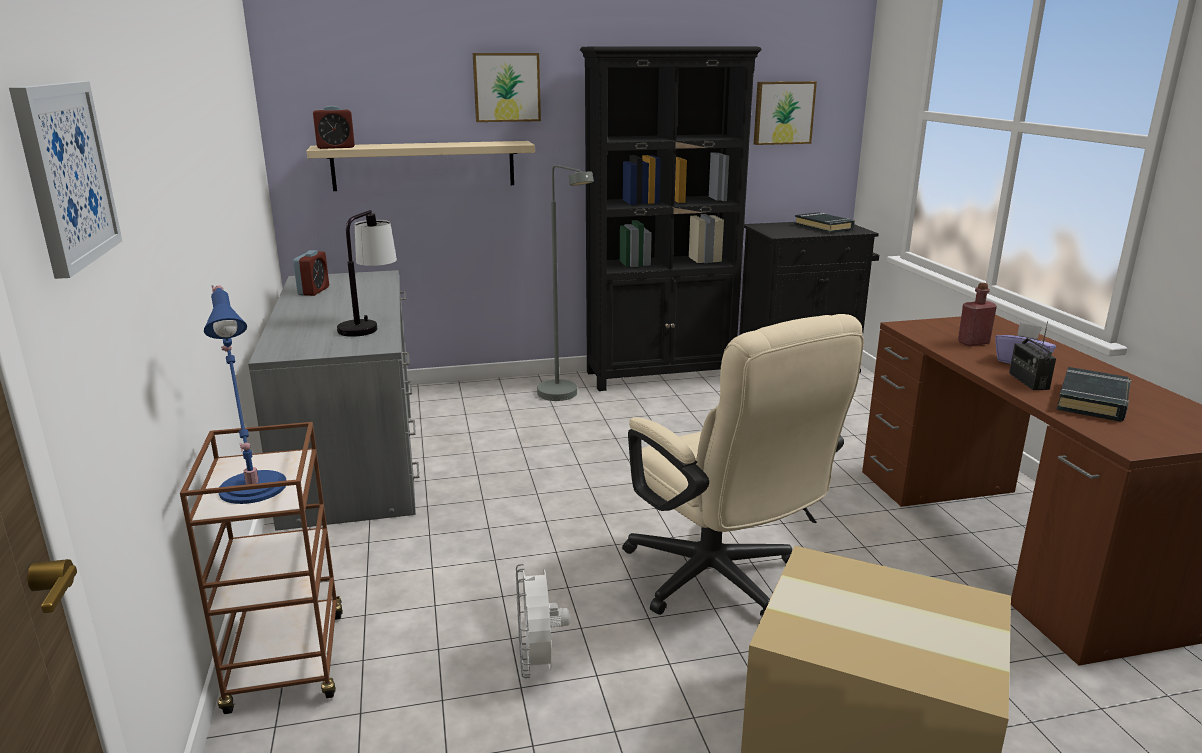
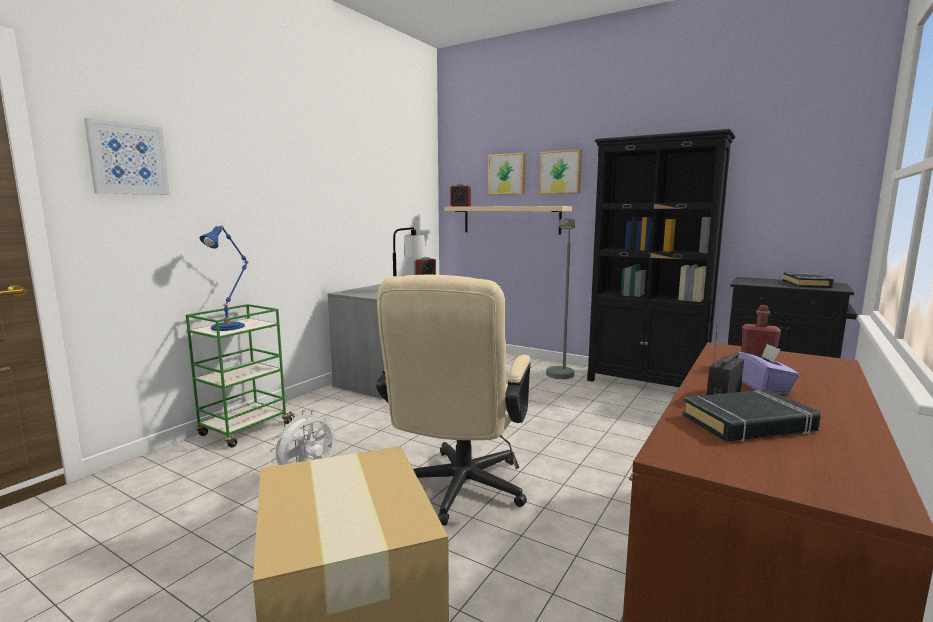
camera: 45 degrees right, 10 degrees down
(287, 664) = (245, 430): brown cart -> green cart
(783, 112) = (782, 186): picture -> picture (507, 174)

